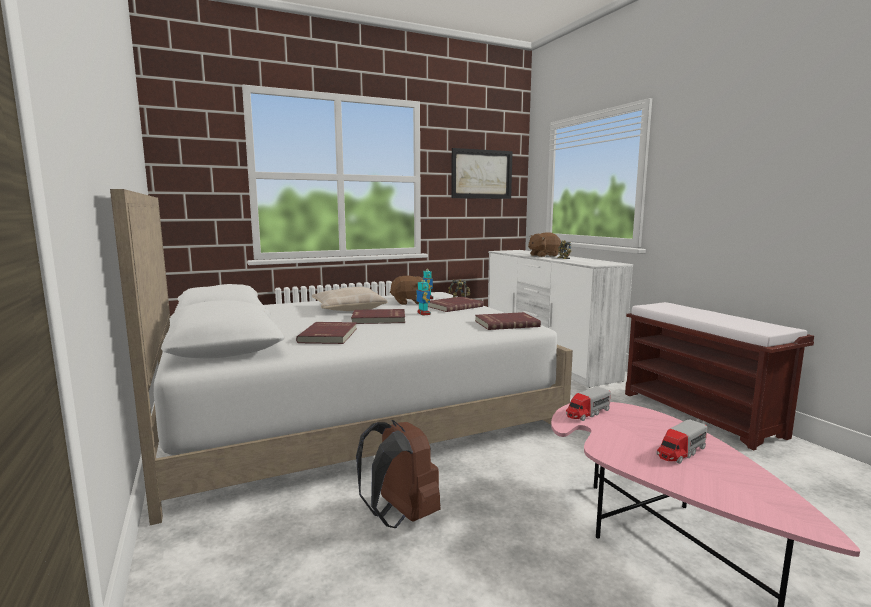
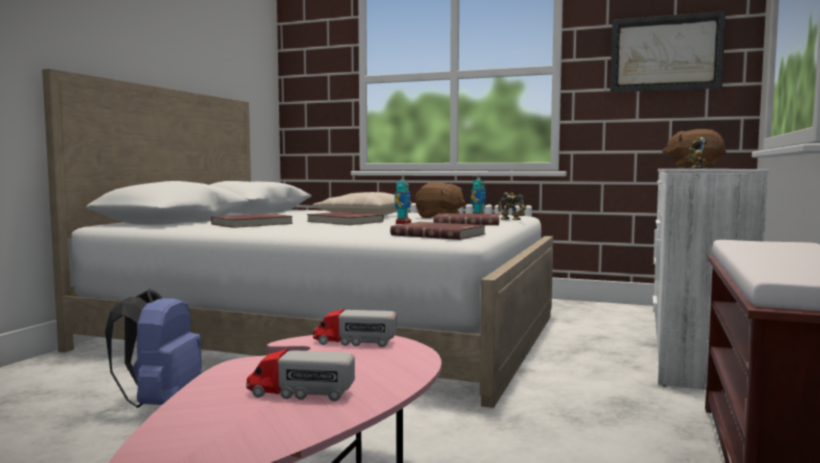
camera: 45 degrees right, 5 degrees down
(400, 516) = (161, 403): brown backpack -> blue backpack

